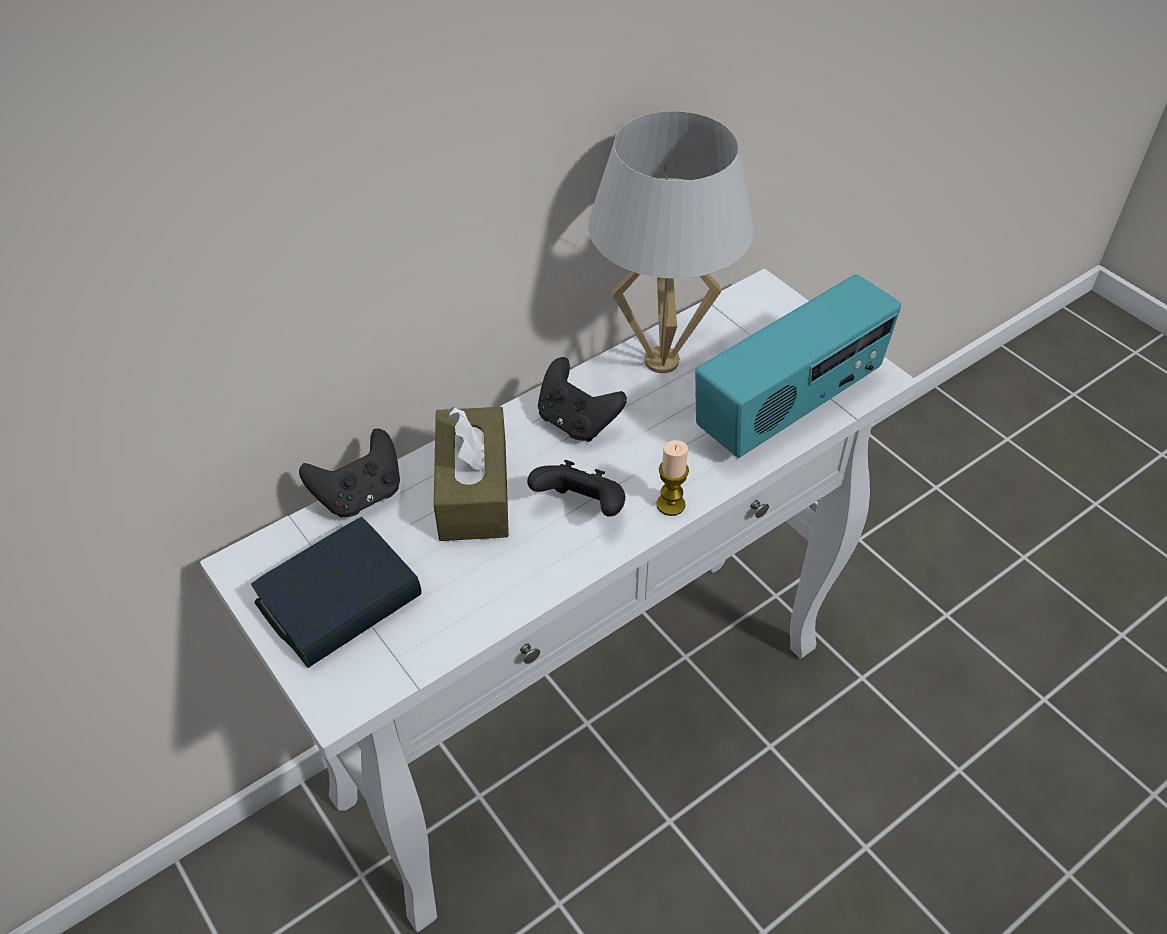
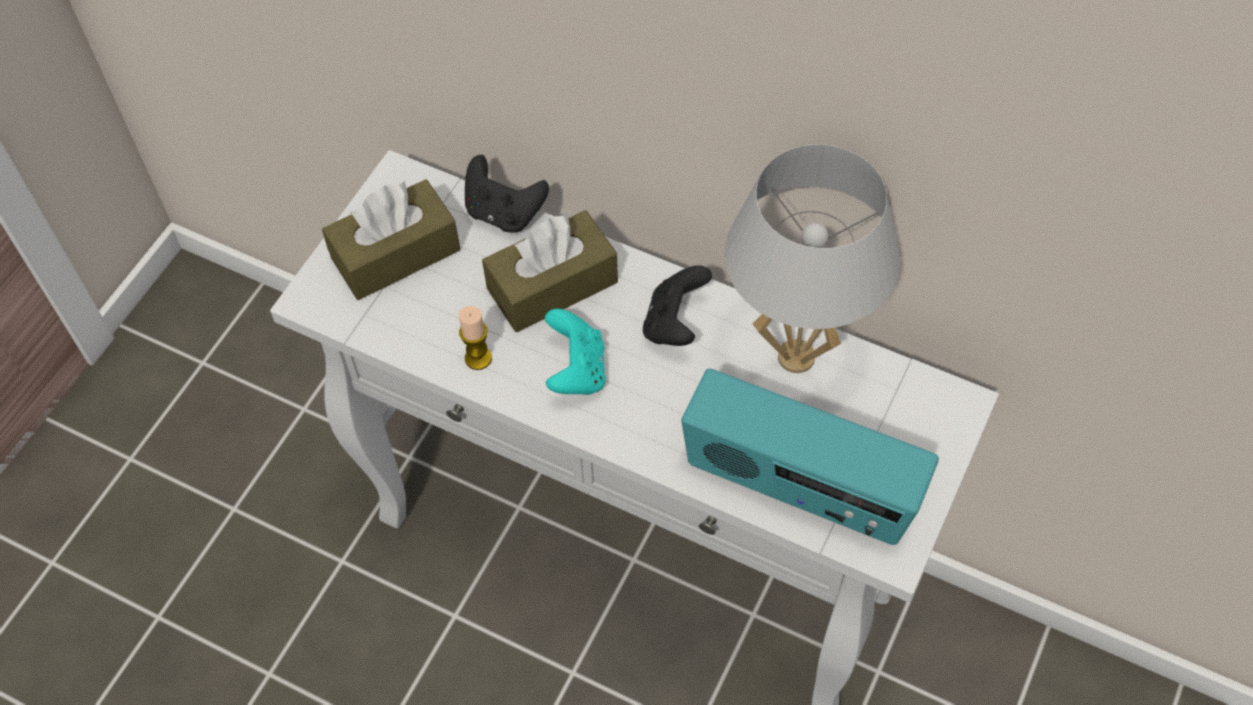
camera: 65 degrees right, 10 degrees up
(340, 601) = (396, 254): book -> brown tissue box
(581, 508) = (576, 371): black game controller -> turquoise game controller
(670, 505) = (617, 436): candle -> candle (478, 358)

